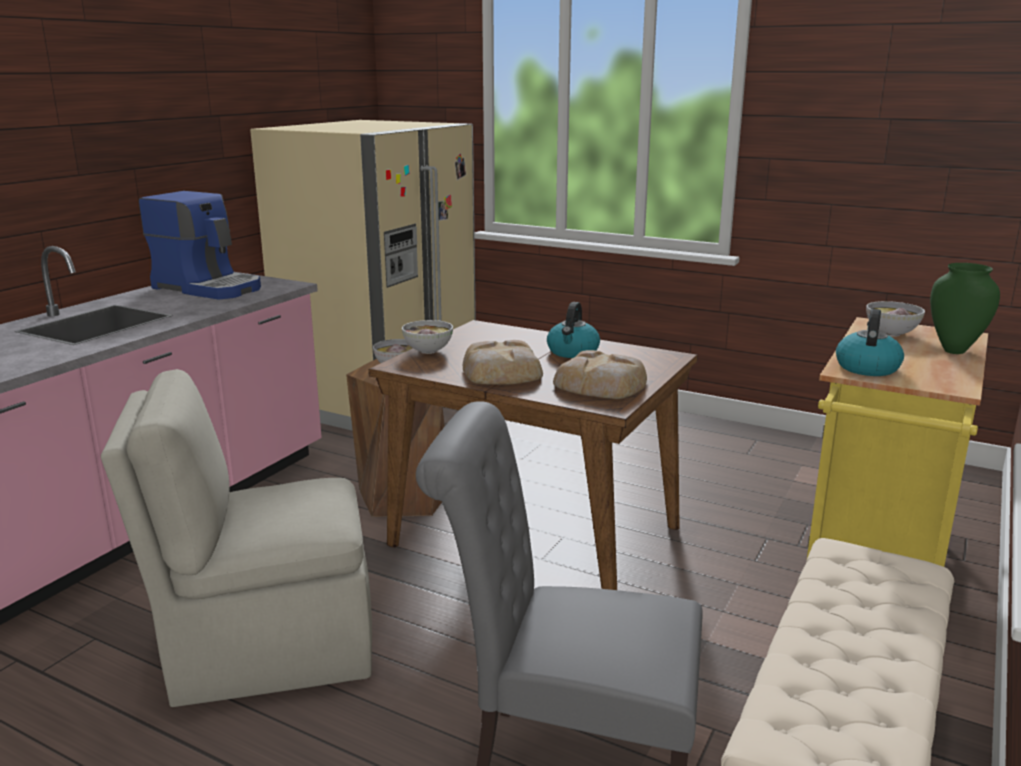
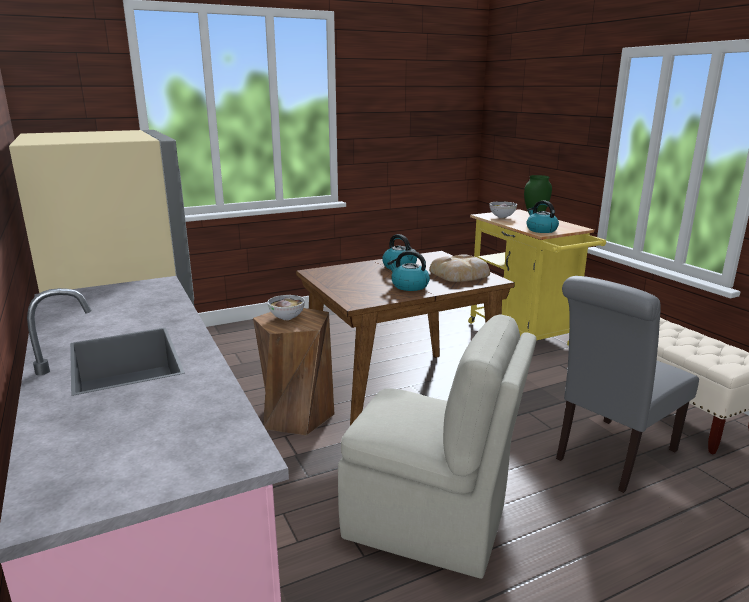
camera: 55 degrees left, 0 degrees up
(209, 287) = (100, 304): coffee machine -> none
(267, 648) = (429, 523): beige chair -> beige chair turned 90 degrees counterclockwise
(428, 351) = (340, 291): bowl -> none
(501, 372) = (409, 286): bread -> kettle

